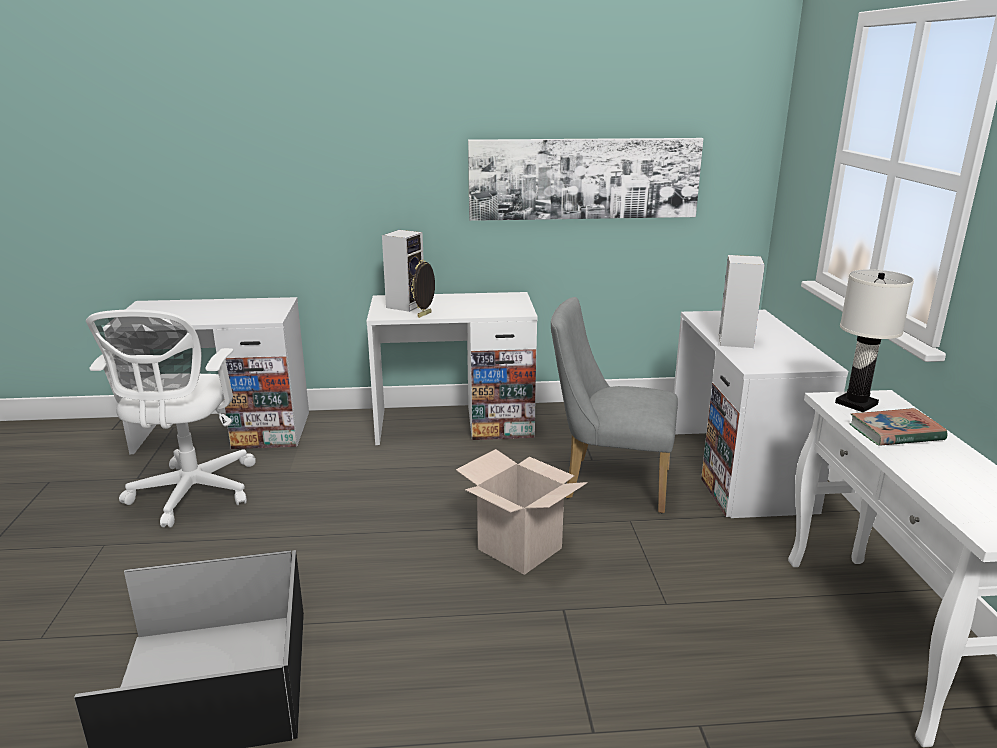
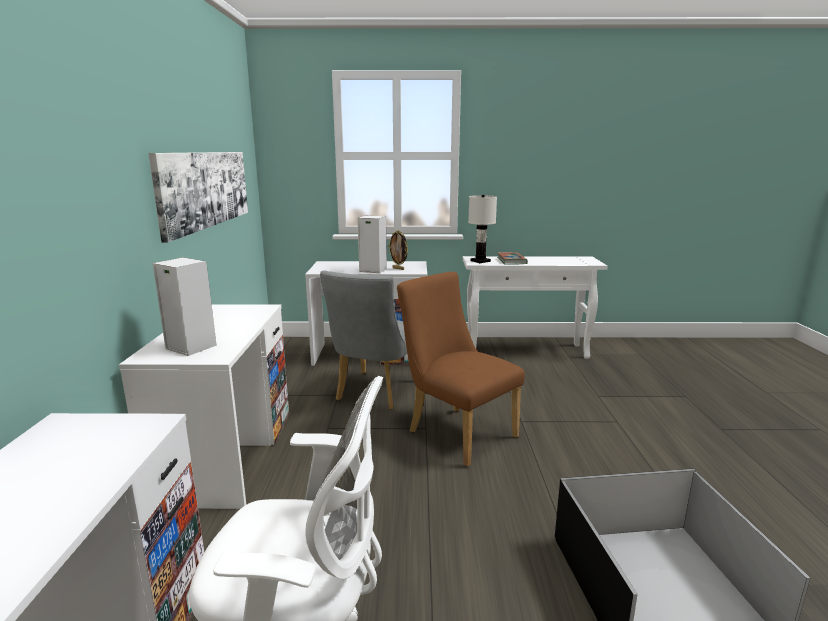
camera: 85 degrees left, 5 degrees down
(425, 315) = (237, 339): picture frame -> picture frame (398, 268)
(519, 548) = (456, 431): cardboard box -> brown chair

